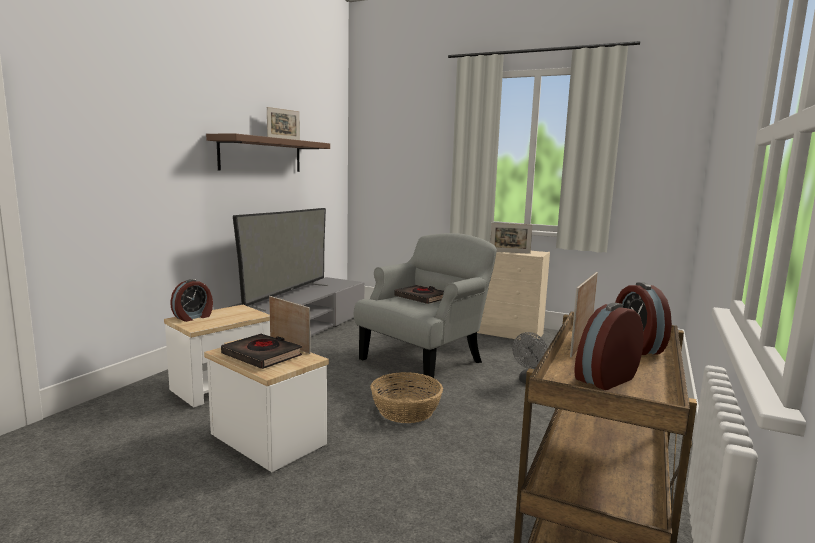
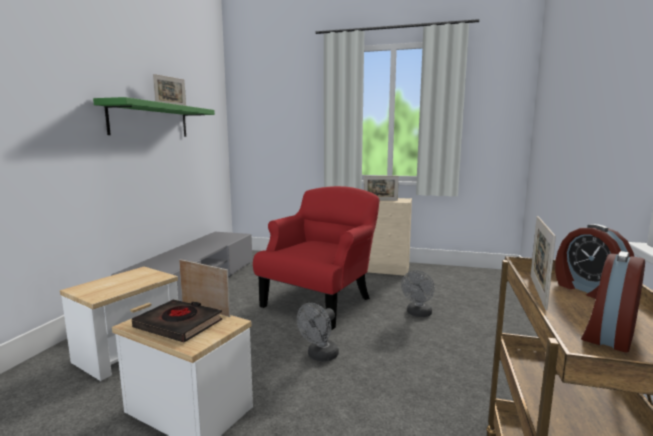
camera: 10 degrees left, 0 degrees up
(193, 317) = (93, 285): alarm clock -> none
(261, 155) = (150, 120): brown shelf -> green shelf
(287, 296) = (183, 252): television -> none
(406, 410) = (320, 356): basket -> grey fan
(421, 298) = (315, 246): black book -> none
(425, 360) = (320, 302): grey armchair -> red armchair

